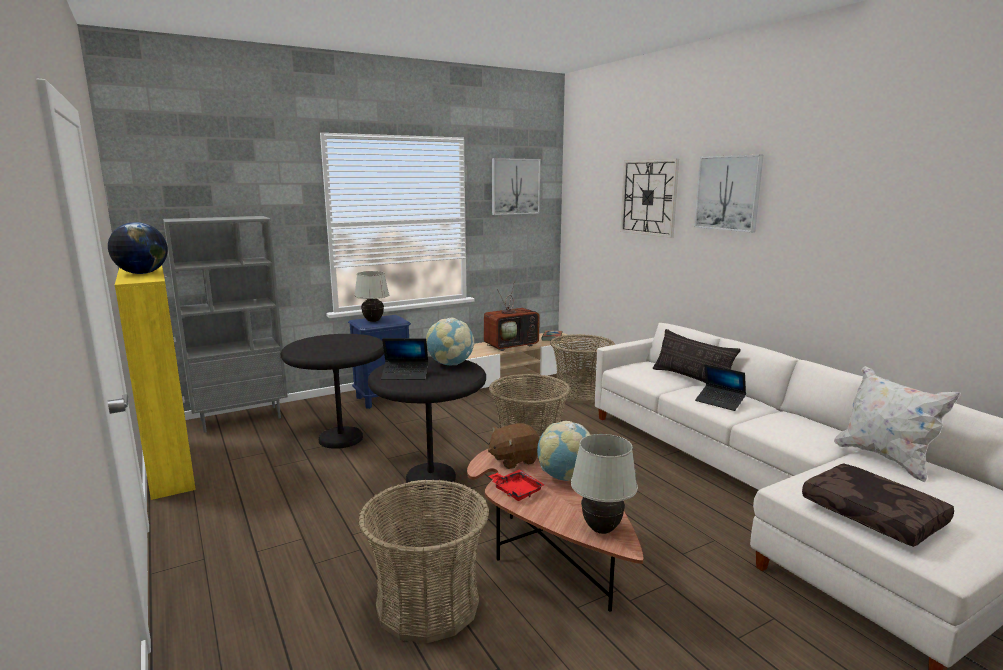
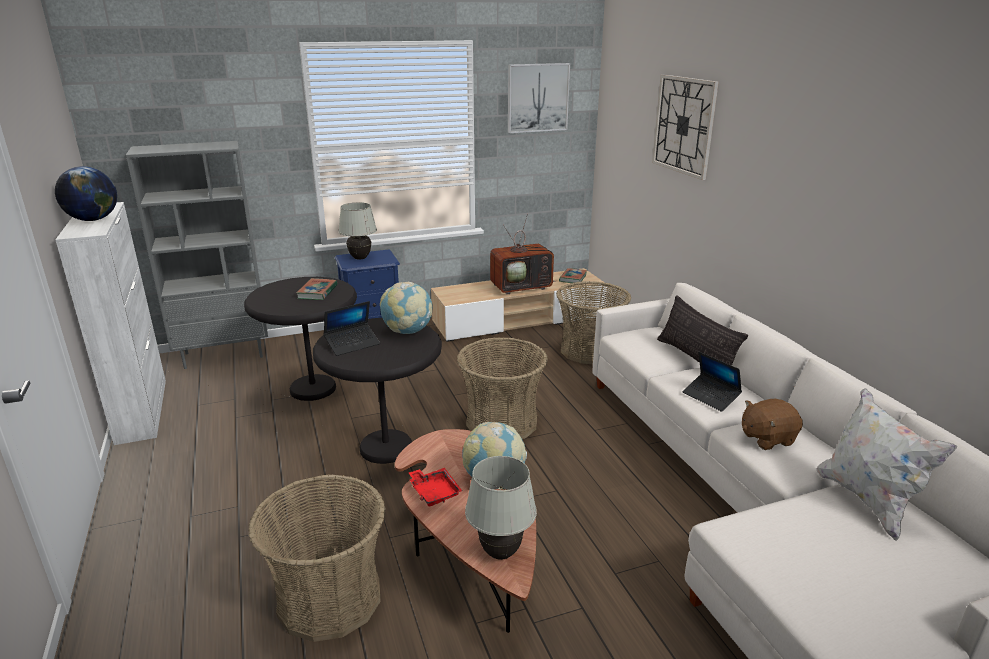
camera: 10 degrees right, 10 degrees up
(171, 468) = (142, 410): yellow cabinet -> white cabinet
(349, 343) = (317, 292): none -> book
(405, 375) = (352, 344): laptop -> laptop turned 45 degrees counterclockwise
(514, 460) = (450, 451): brown plush toy -> brown plush toy (766, 438)
(728, 193) = (766, 135): picture -> none
(874, 514) = (806, 579): brown pillow -> none

